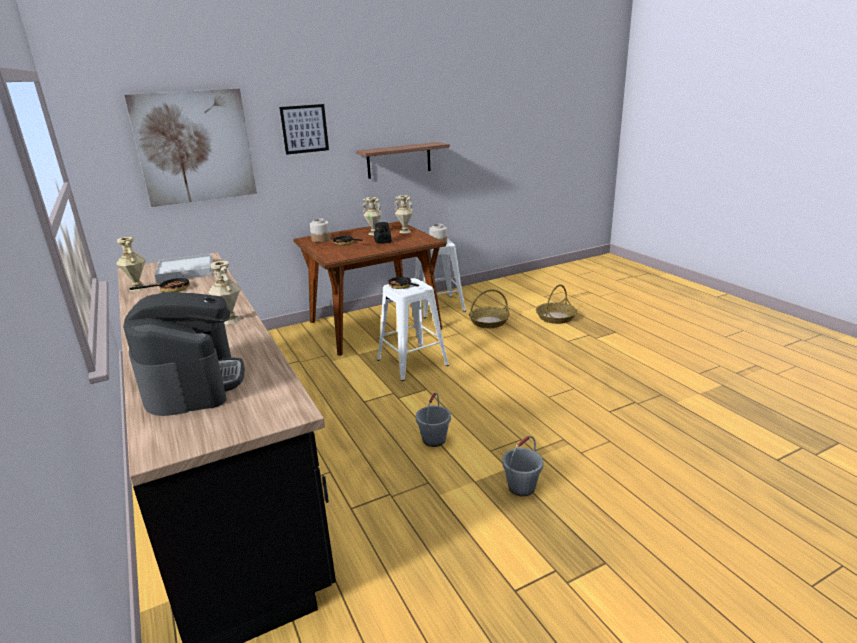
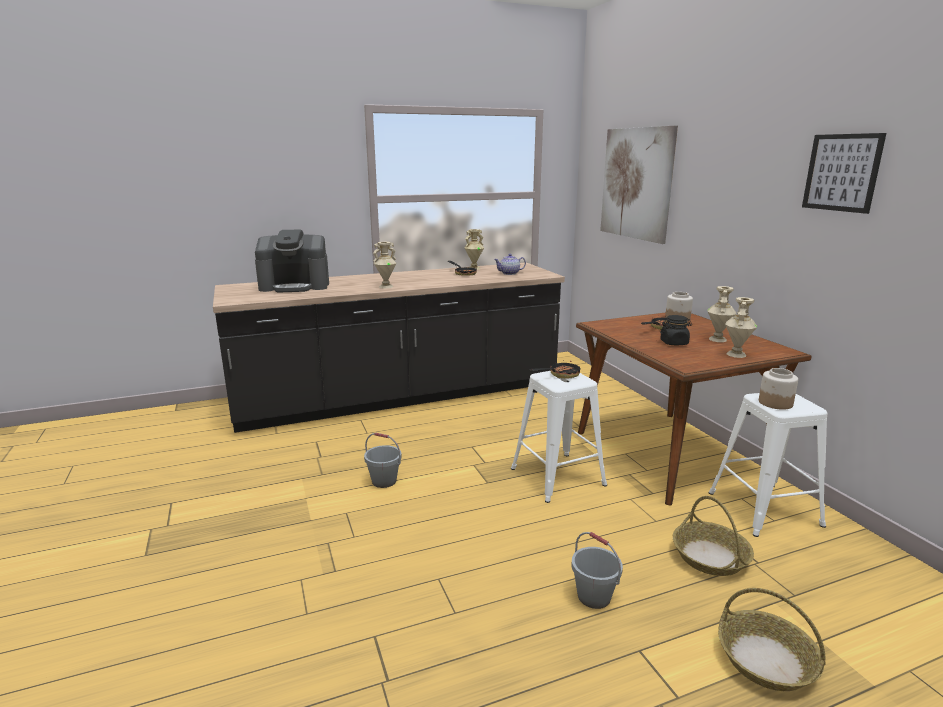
camera: 95 degrees right, 5 degrees down
(186, 271) = (510, 273): white tray -> teapot
(304, 129) = (722, 180): picture -> picture (842, 172)
(399, 160) = (832, 254): shelf -> none
(521, 487) = (276, 524): grey bucket -> grey bucket (594, 596)

